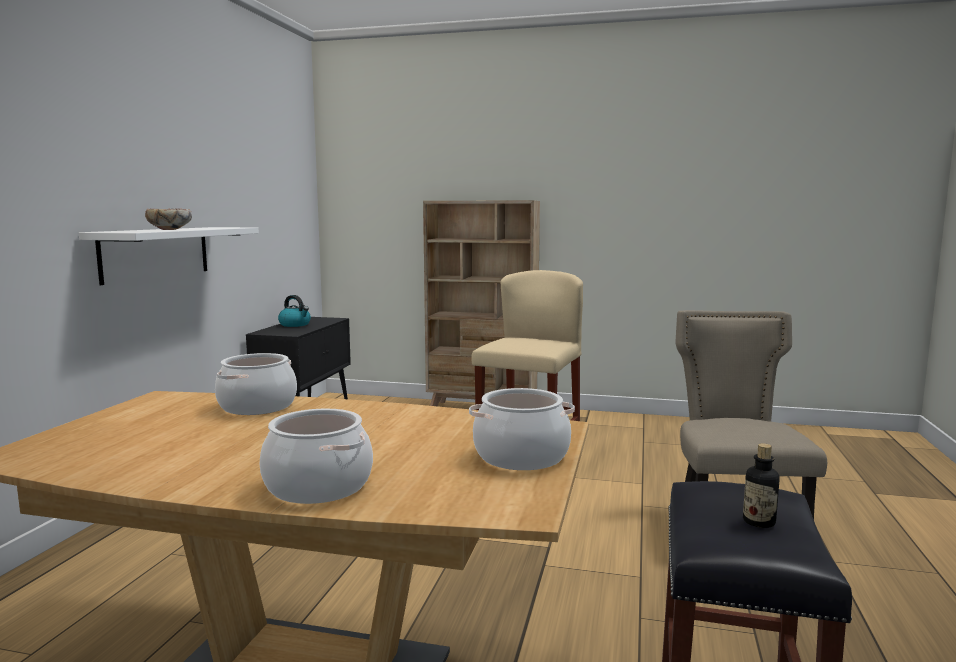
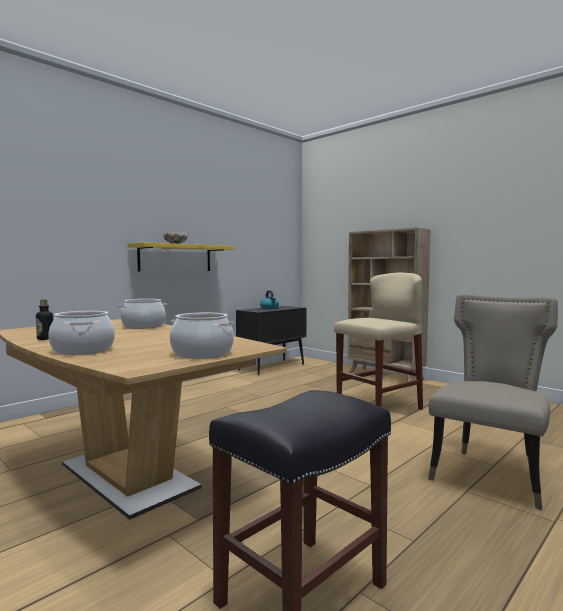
camera: 30 degrees right, 5 degrees down
(156, 253) = (175, 258): white shelf -> yellow shelf
(759, 522) = (308, 413): bottle -> bottle (45, 339)

